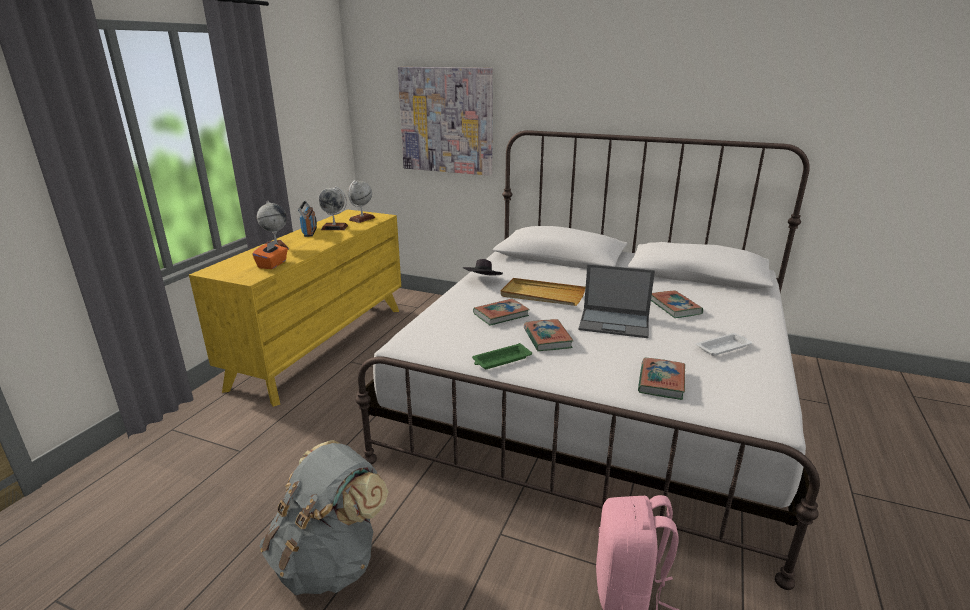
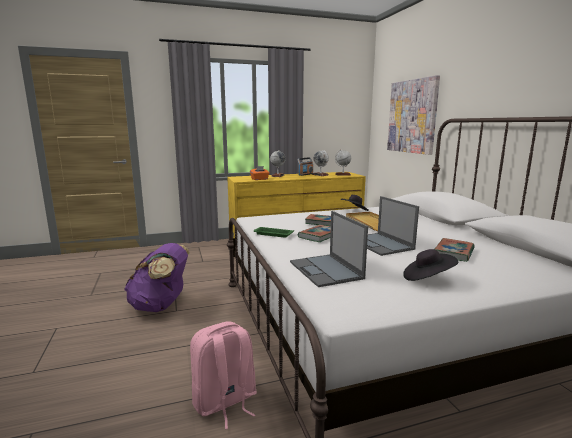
camera: 50 degrees right, 10 degrees down
(330, 561) = (161, 306): grey backpack -> purple backpack
(661, 382) = (326, 270): book -> laptop
(724, 347) = (427, 278): white tray -> black hat

